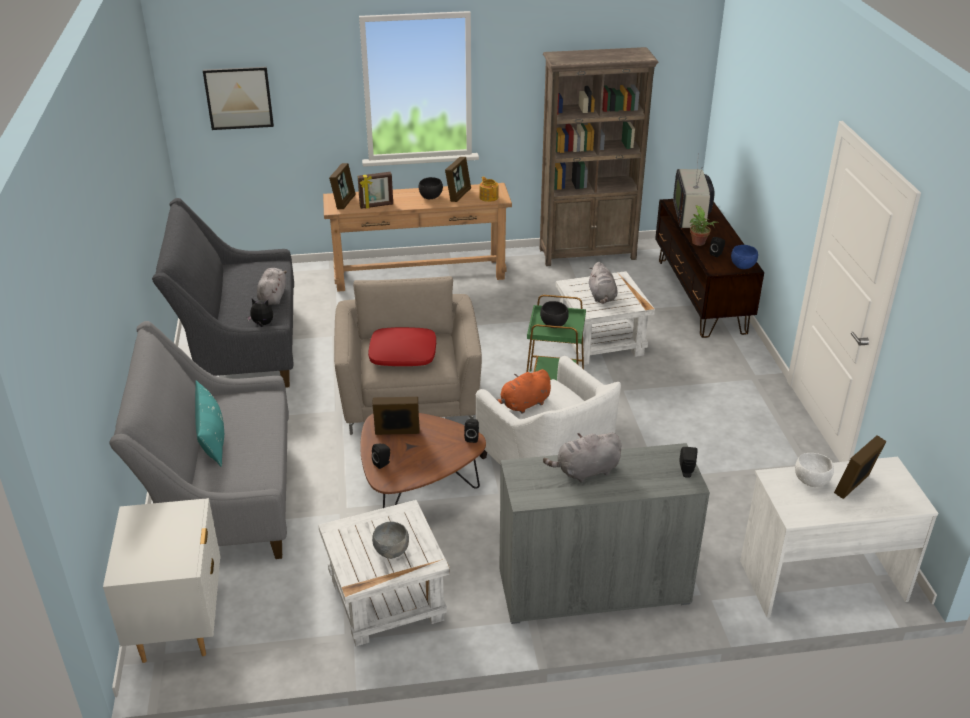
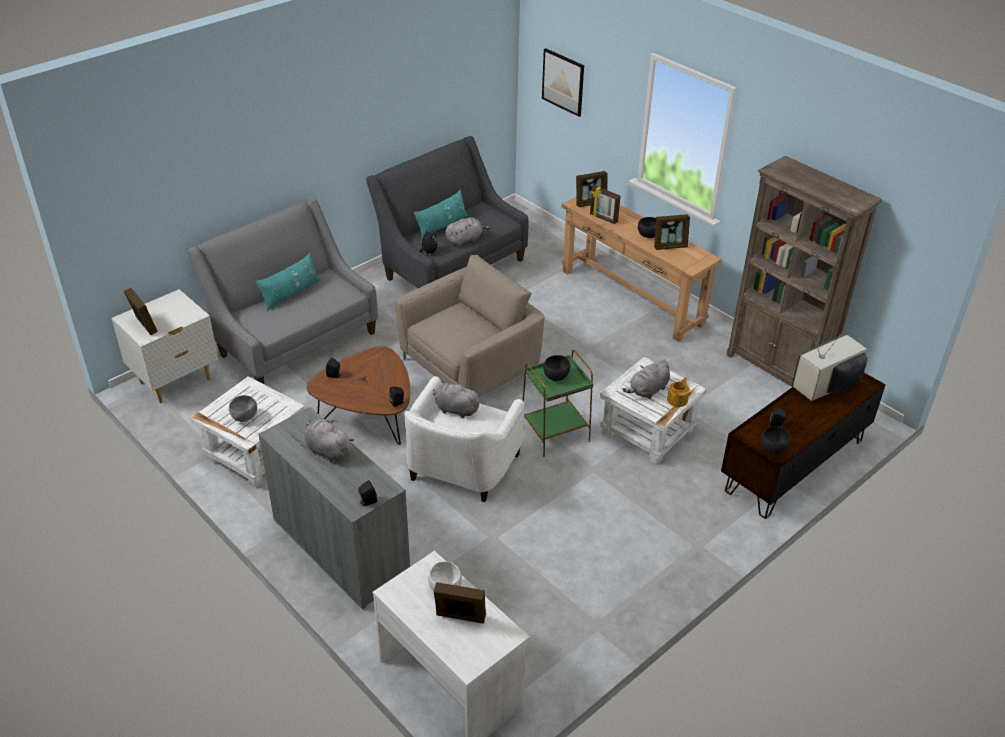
camera: 55 degrees right, 5 degrees up
(231, 301) = (442, 226): none -> turquoise pillow
(397, 433) = (372, 367): picture frame -> picture frame (144, 326)
(403, 354) = (455, 326): red pillow -> none
(489, 197) = (686, 261): teapot -> teapot (677, 400)
(523, 405) = (455, 409): orange plush toy -> grey plush toy
(699, 243) = (782, 408): potted plant -> none
(742, 266) = (773, 449): blue bowl -> black bowl

